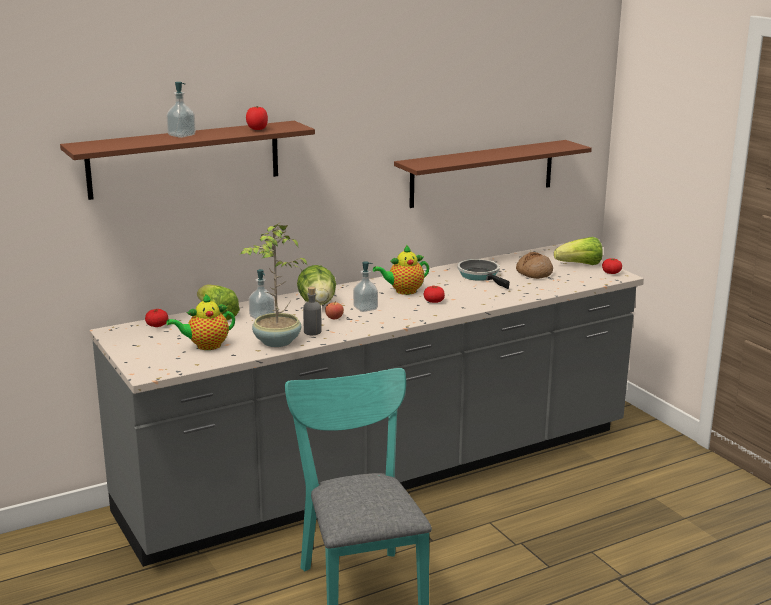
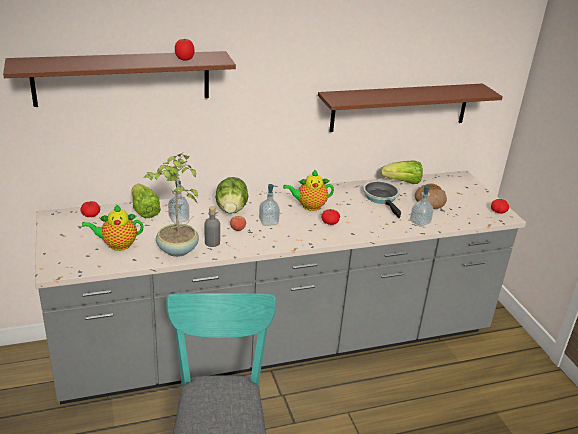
camera: 10 degrees right, 10 degrees up
(181, 135) = (114, 59): soap dispenser -> soap dispenser (420, 222)
(580, 265) = (473, 198): lettuce -> lettuce (402, 182)

